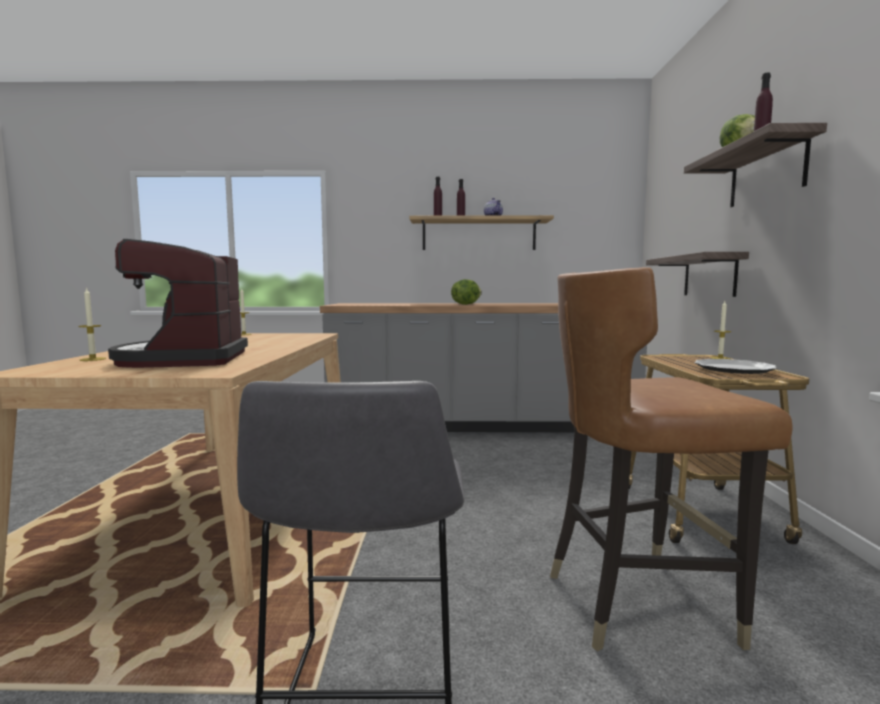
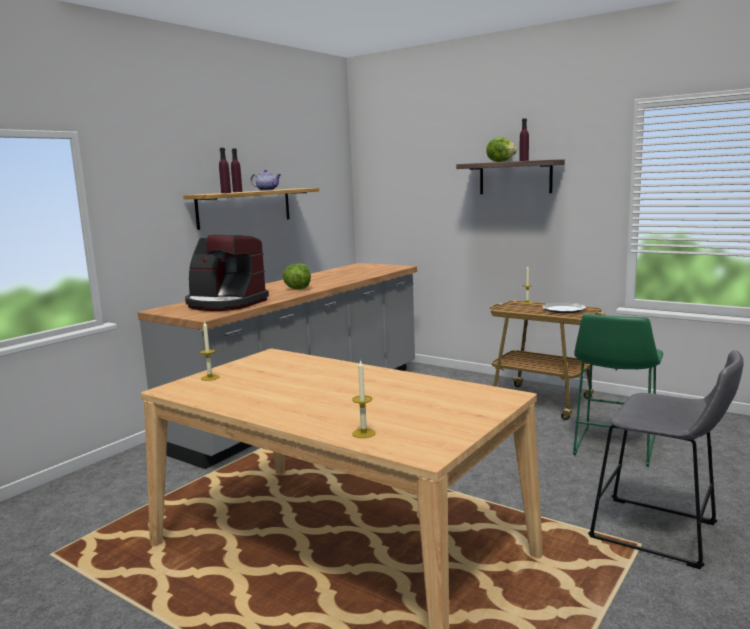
camera: 55 degrees left, 5 degrees up
(185, 359) = (415, 402): coffee machine -> coffee machine (225, 304)
(638, 602) = (613, 448): brown chair -> green stool
(709, 276) = (460, 241): shelf -> none

